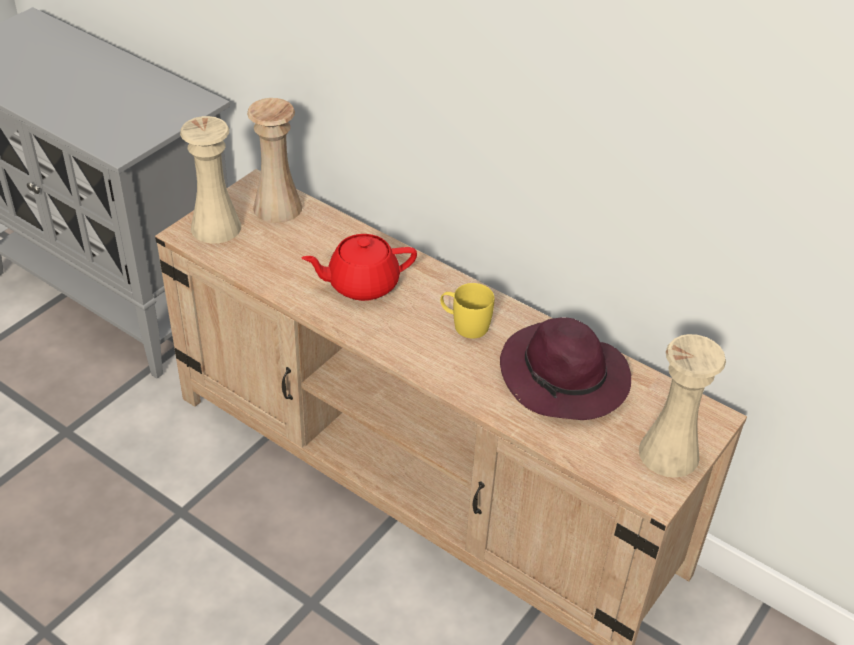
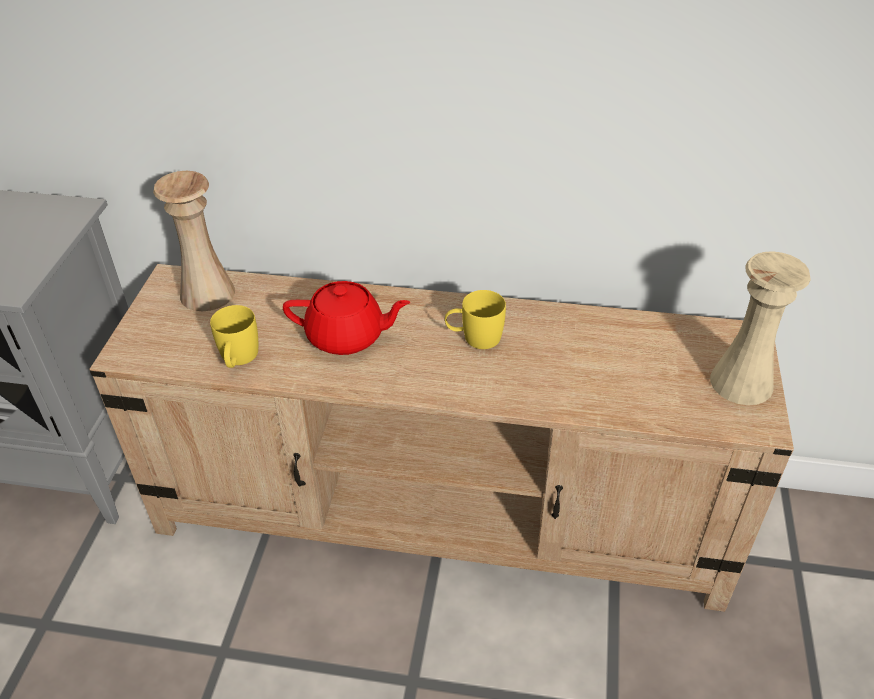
camera: 25 degrees left, 0 degrees up
(216, 227) = (154, 336): beige vase -> none
(266, 270) = (238, 359): none -> yellow mug
(361, 284) = (347, 336): red teapot -> red teapot turned 135 degrees counterclockwise
(565, 378) = (602, 351): purple hat -> none

